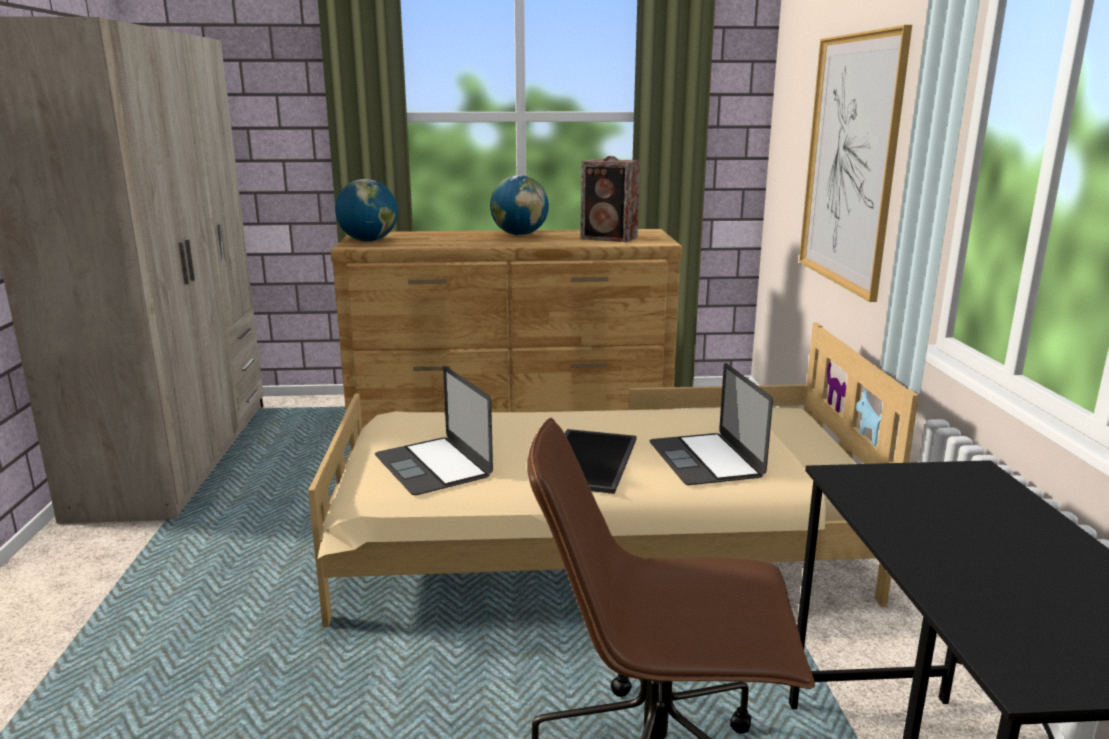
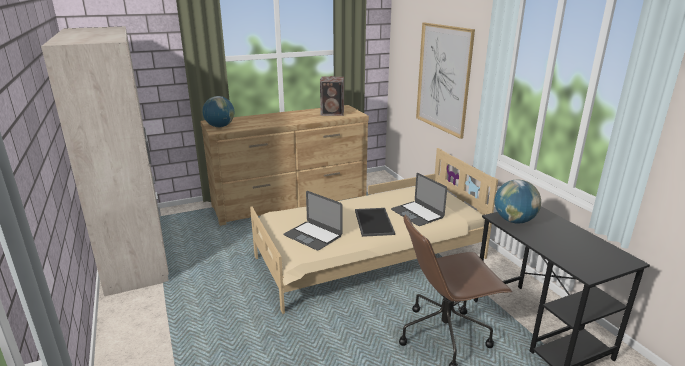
camera: 20 degrees left, 5 degrees up
(519, 234) = (289, 115): globe -> globe (514, 220)

